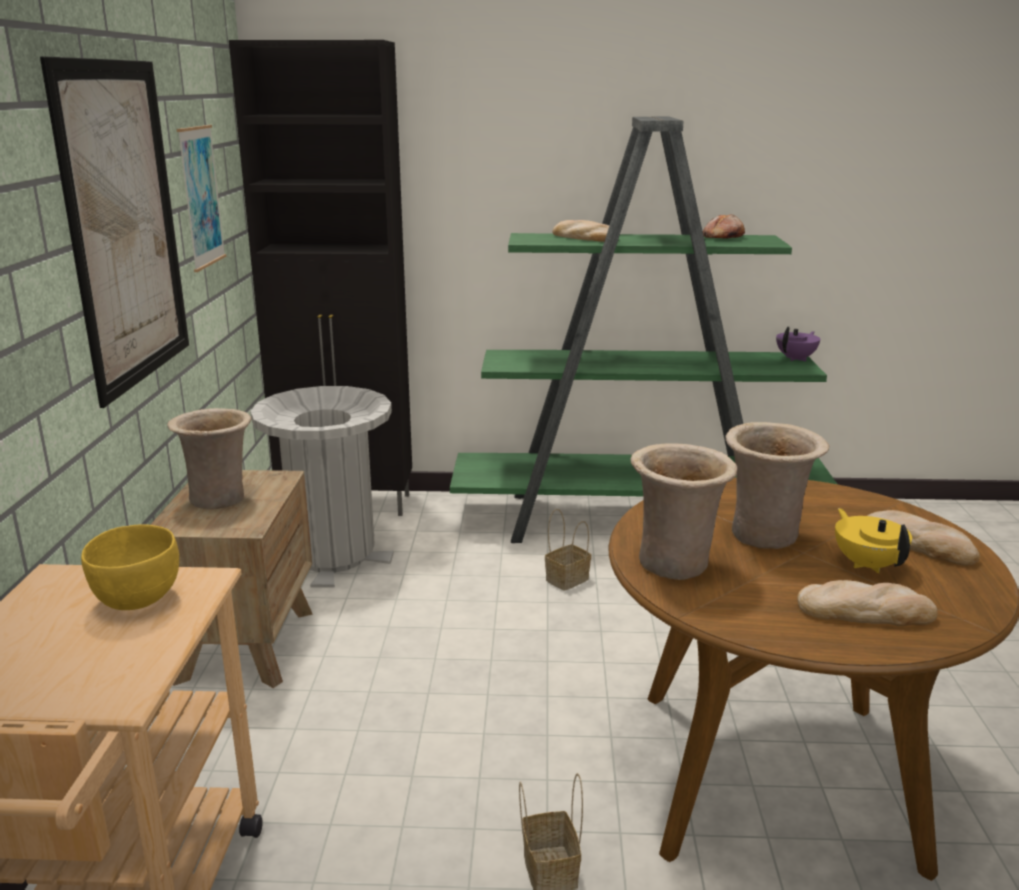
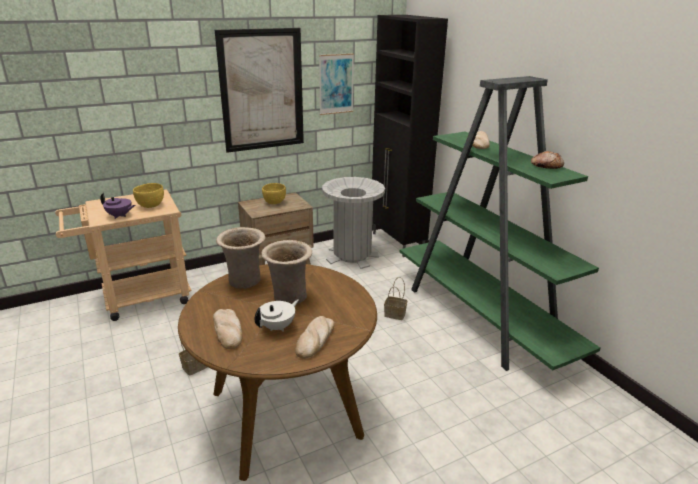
camera: 60 degrees right, 5 degrees up
(219, 498) = (274, 202): beige vase -> yellow bowl
(796, 359) = (576, 266): purple teapot -> purple teapot (120, 216)
(867, 564) = (278, 327): yellow teapot -> white teapot

